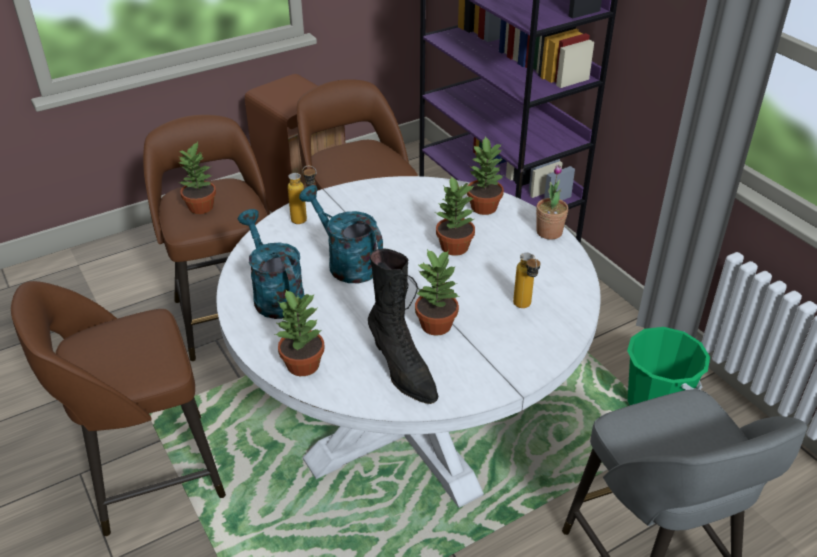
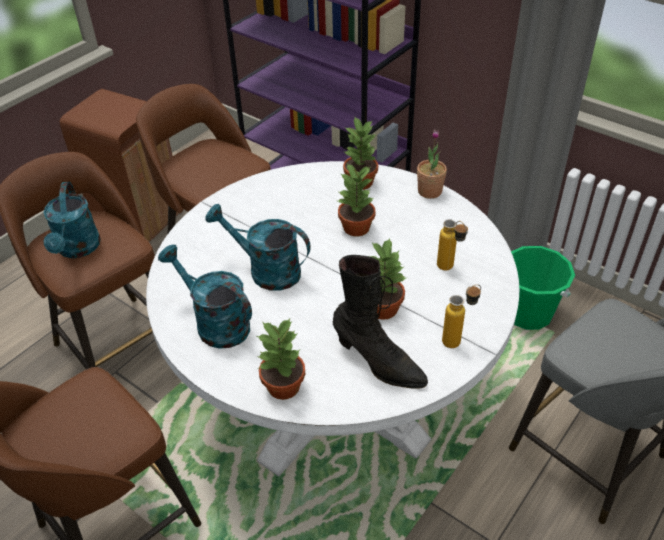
camera: 20 degrees left, 5 degrees up
(202, 207) = (78, 249): potted plant -> turquoise watering can
(305, 220) = (202, 238): bottle -> bottle (458, 340)

